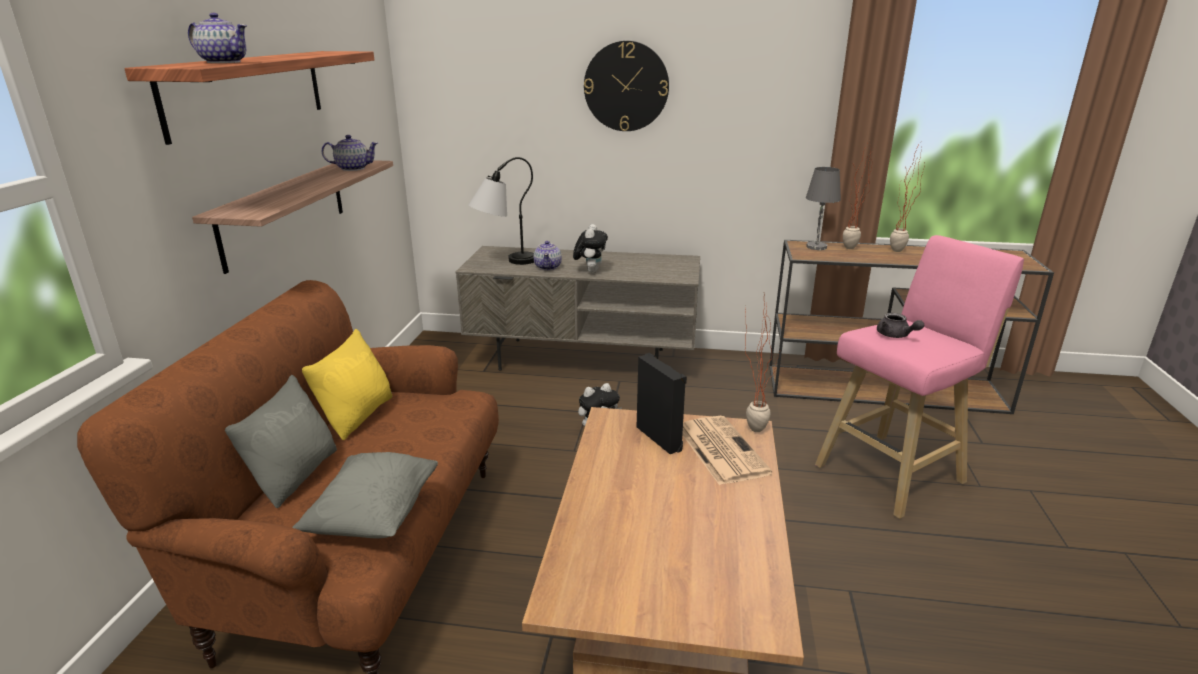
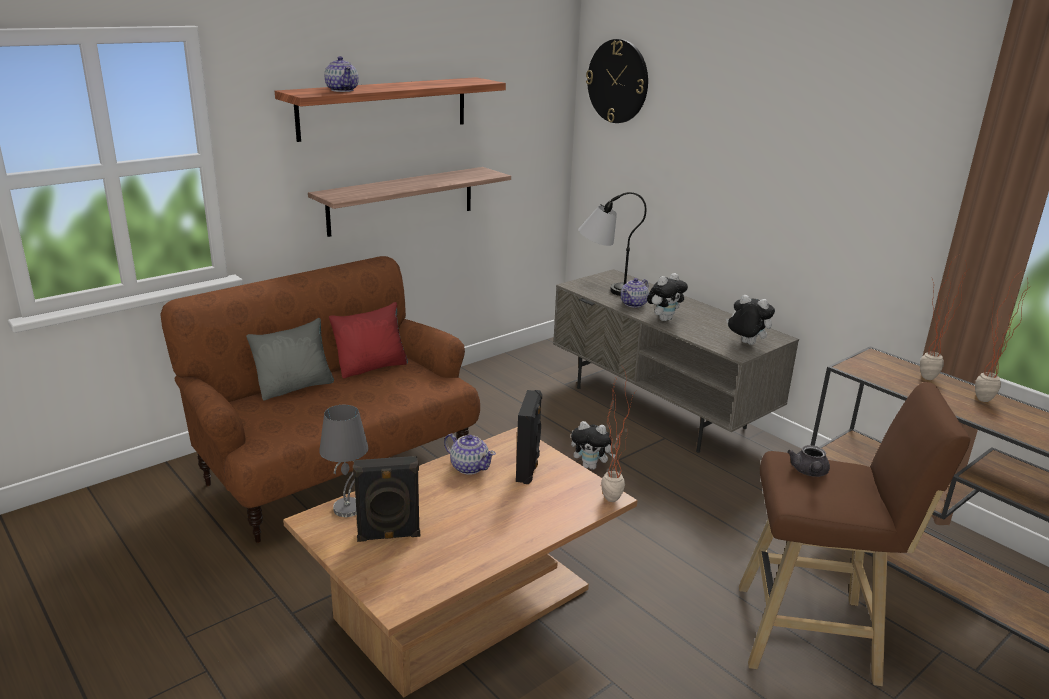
camera: 40 degrees right, 0 degrees up
(352, 168) = (468, 176): teapot -> teapot (469, 467)
(357, 416) = (372, 367): yellow pillow -> red pillow
(374, 517) = (298, 428): grey pillow -> none
(626, 86) = (755, 141): wall clock -> wall clock (618, 81)
(653, 568) = (388, 536): none -> black speaker
(676, 270) = (745, 343): none -> plush toy
(720, 449) = (557, 497): newspaper -> none
(816, 246) = (889, 364): grey table lamp -> grey table lamp (348, 508)
(894, 472) = (814, 635): pink stool -> brown stool

